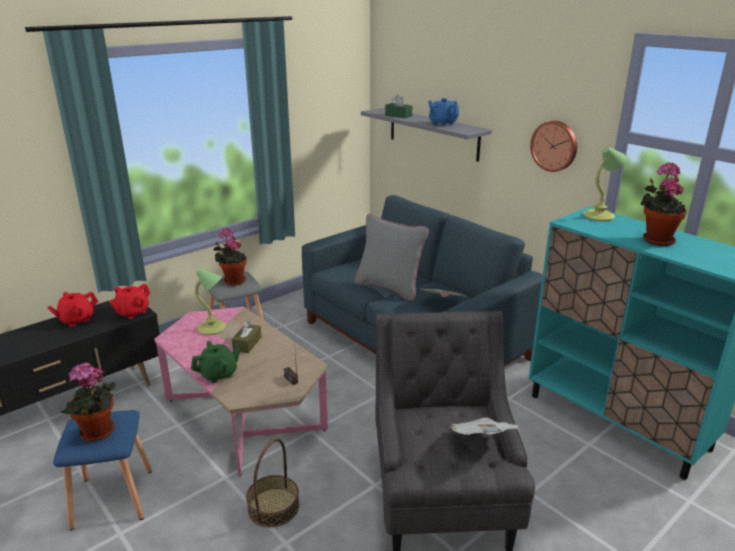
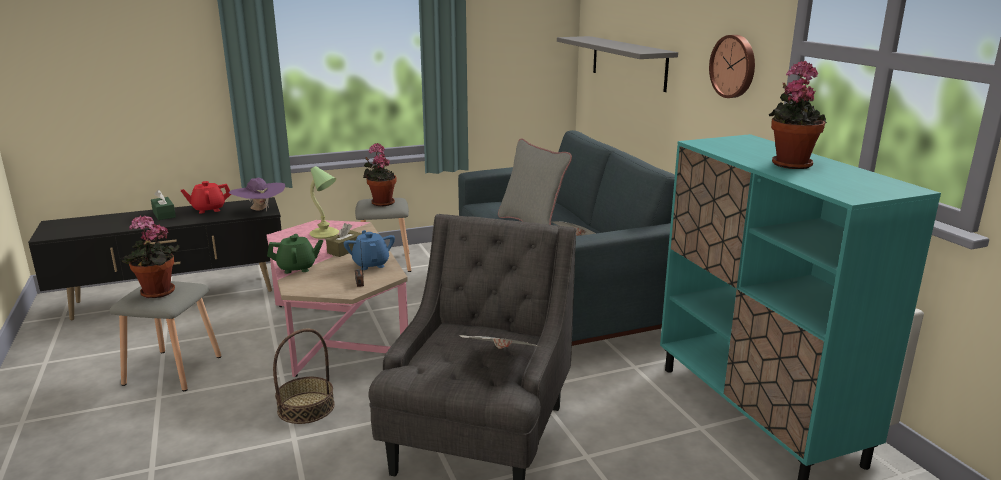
camera: 20 degrees right, 5 degrees down
(112, 497) = (173, 369): blue stool -> grey stool
(132, 312) = (260, 210): red teapot -> purple hat
(398, 115) = (591, 40): green tissue box -> green tissue box (164, 214)
(442, 123) = (629, 46): blue teapot -> blue teapot (371, 264)
(600, 216) = (749, 142): table lamp -> none

